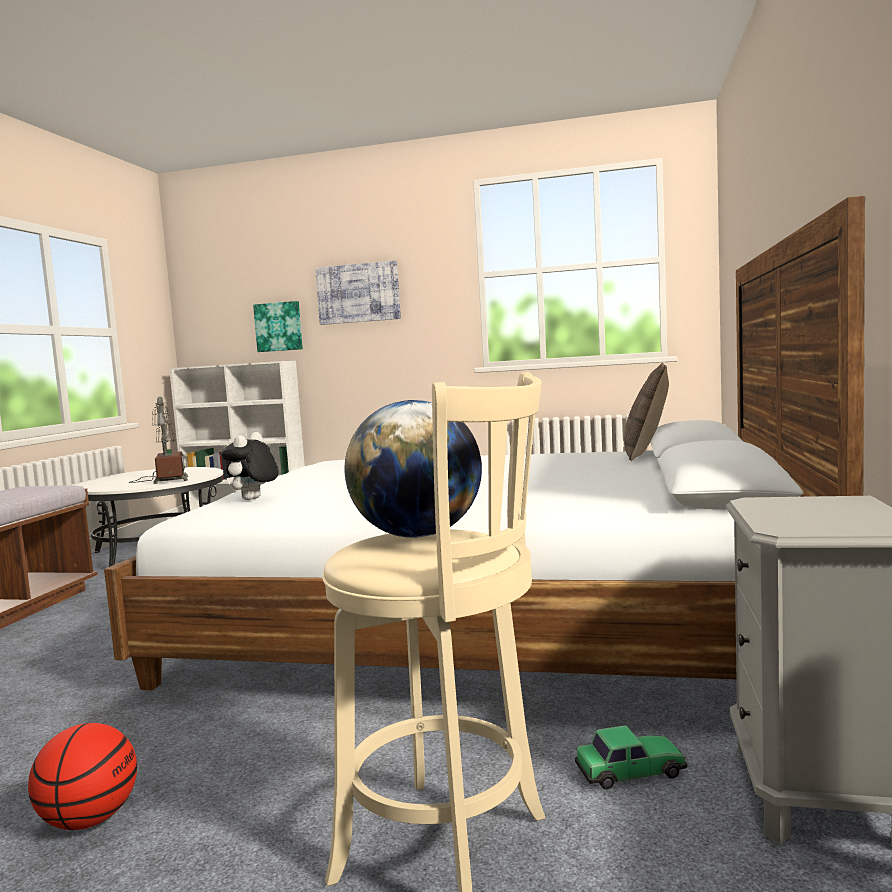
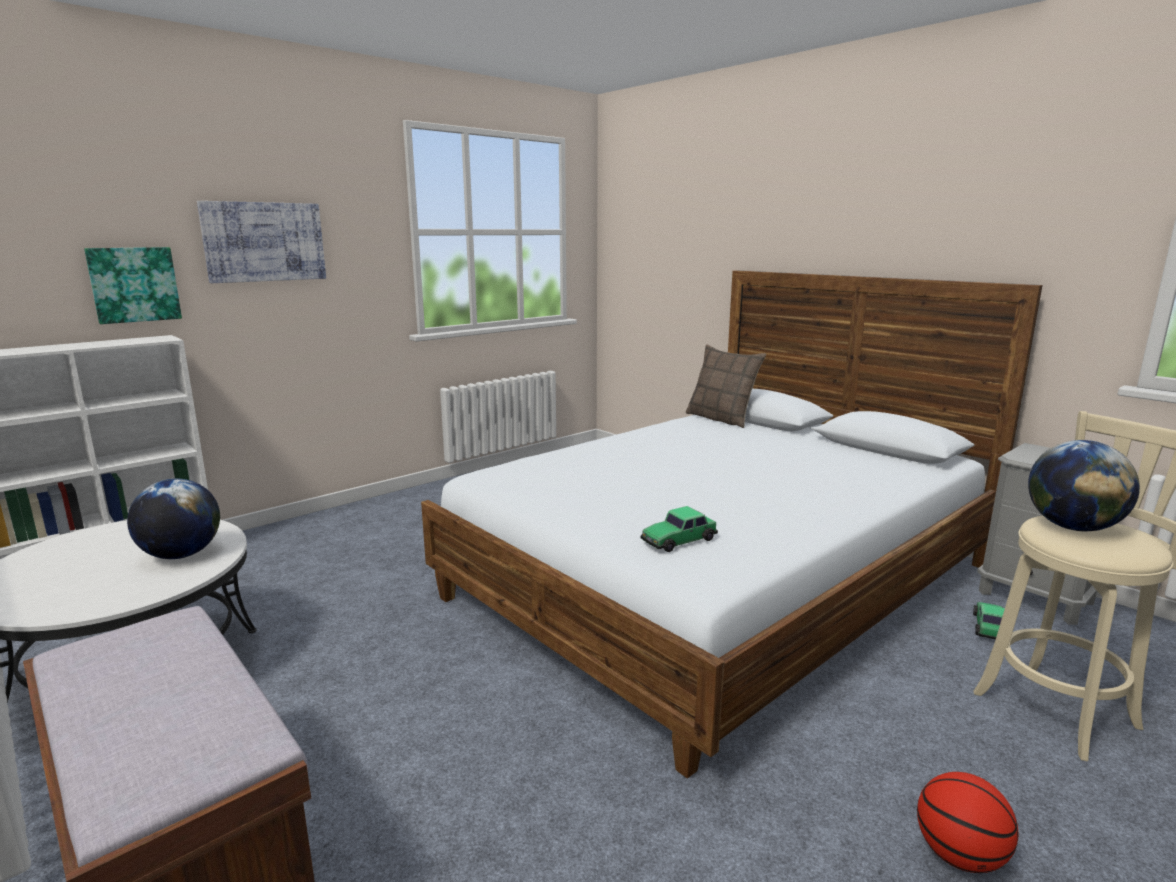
camera: 55 degrees left, 10 degrees up
(166, 480) = (181, 555): table lamp -> globe
(253, 499) = (678, 540): plush toy -> toy car

